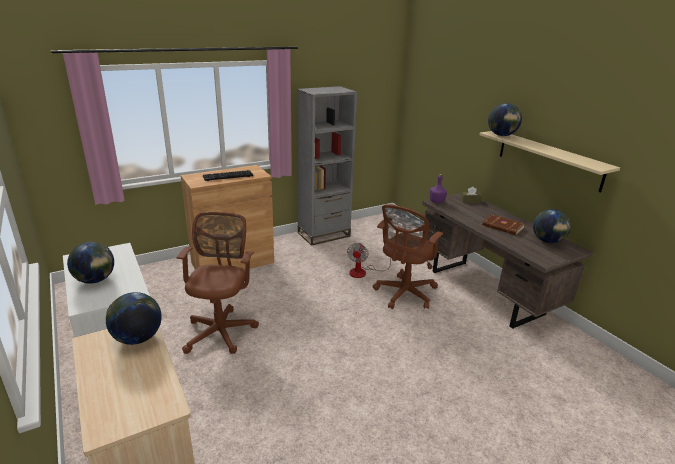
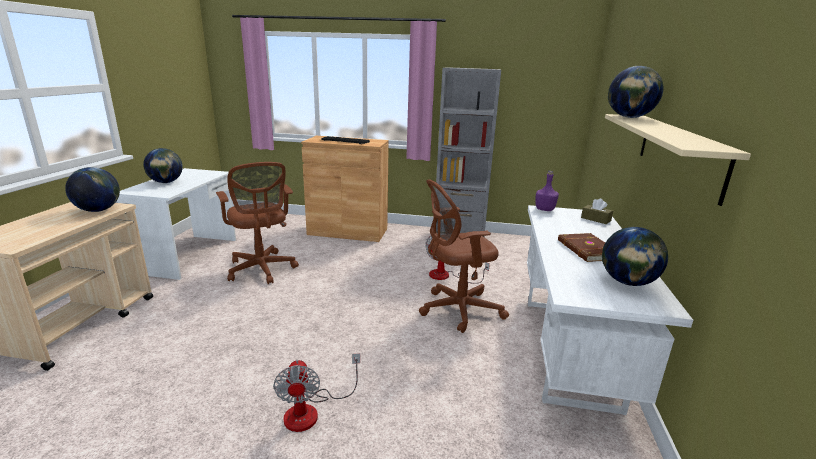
camera: 40 degrees right, 5 degrees down
(221, 330) = (262, 270): brown office chair -> brown office chair turned 105 degrees clockwise
(427, 404) = (311, 411): none -> fan
(486, 292) = (569, 350): brown desk -> white desk

